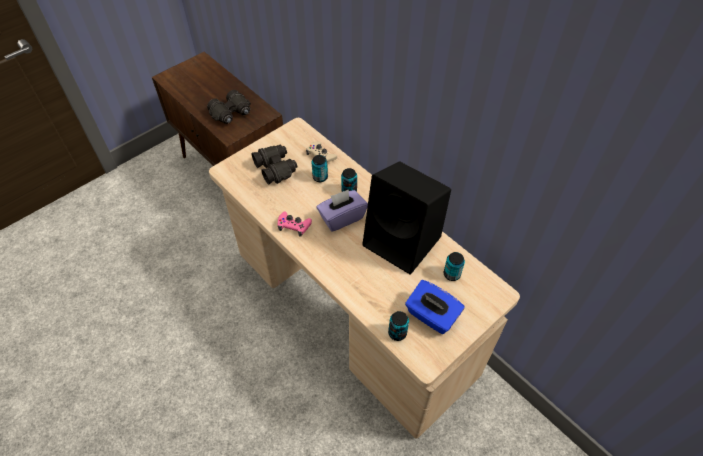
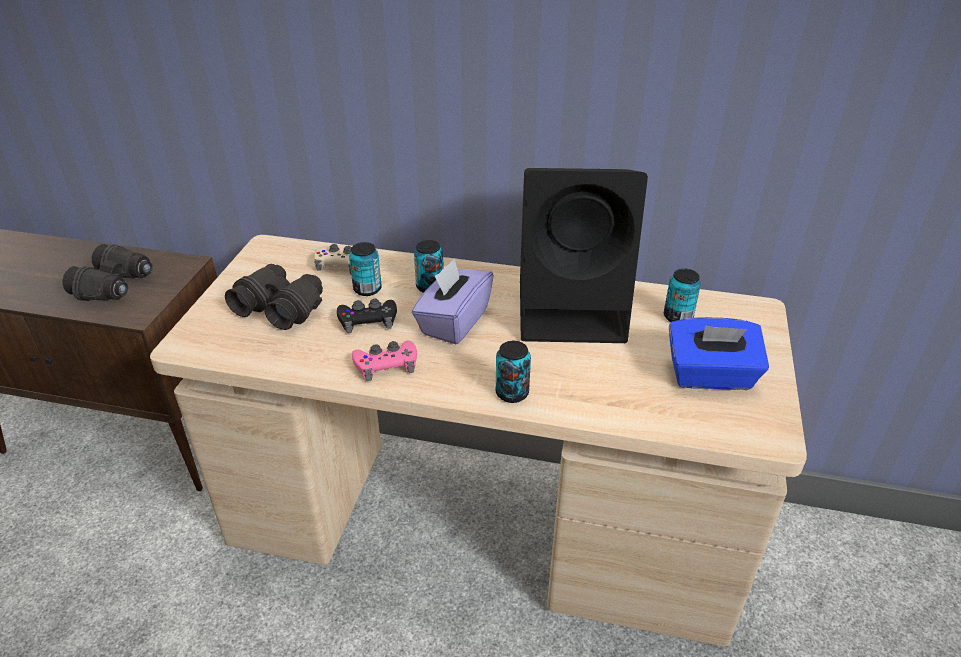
camera: 35 degrees left, 15 degrees down
(306, 196) = (368, 320): none -> black game controller
(397, 333) = (692, 421): can -> can (512, 393)

